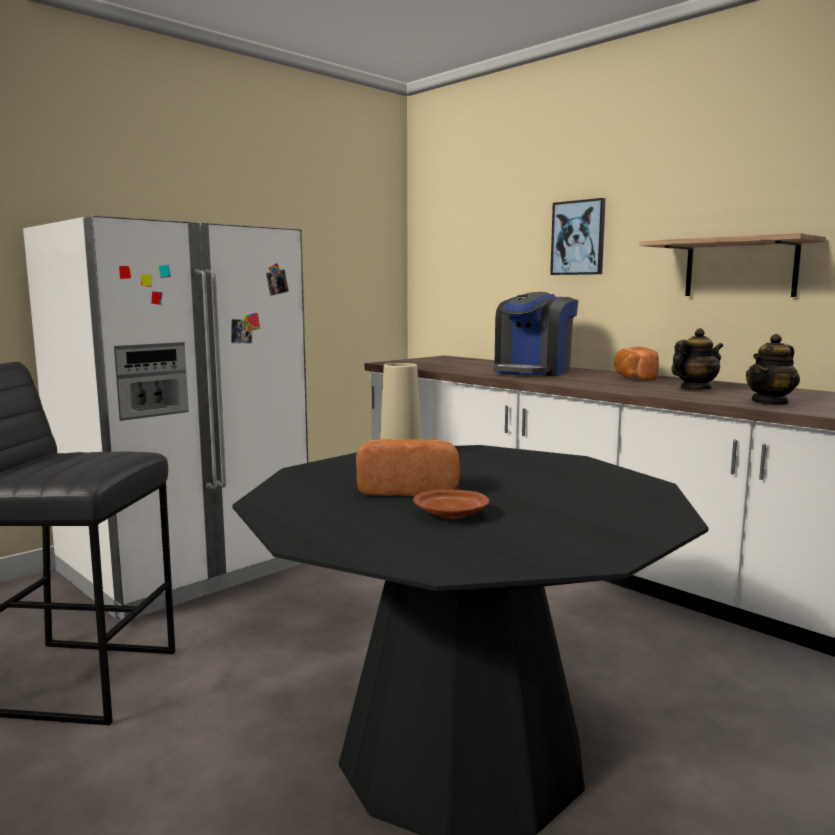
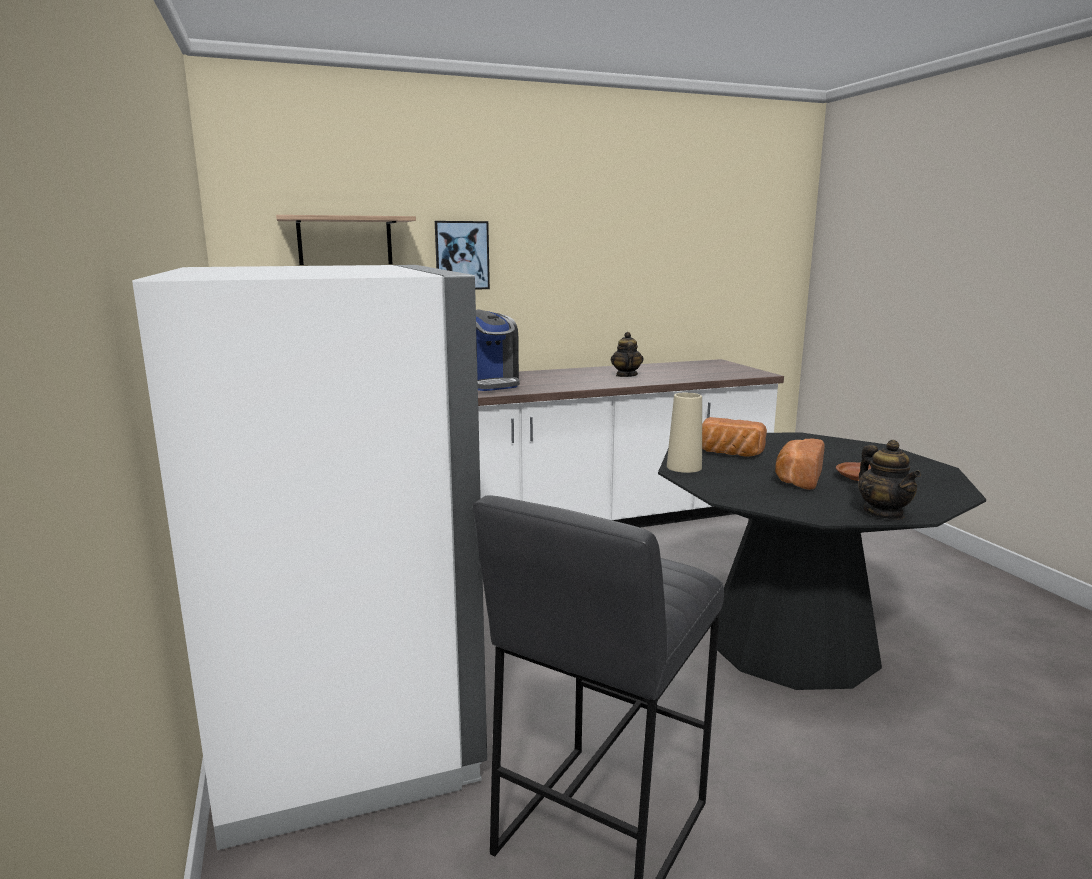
camera: 65 degrees left, 5 degrees up
(633, 378) = (556, 375): bread -> bread (729, 454)
(740, 268) = (598, 283): shelf -> shelf (345, 241)
(770, 402) = (691, 376): teapot -> teapot (883, 513)

